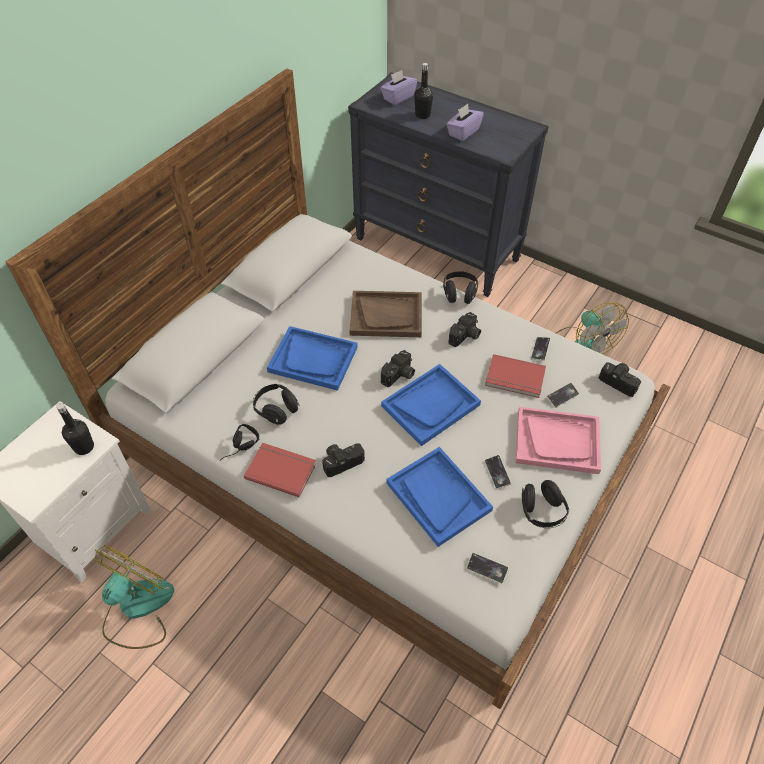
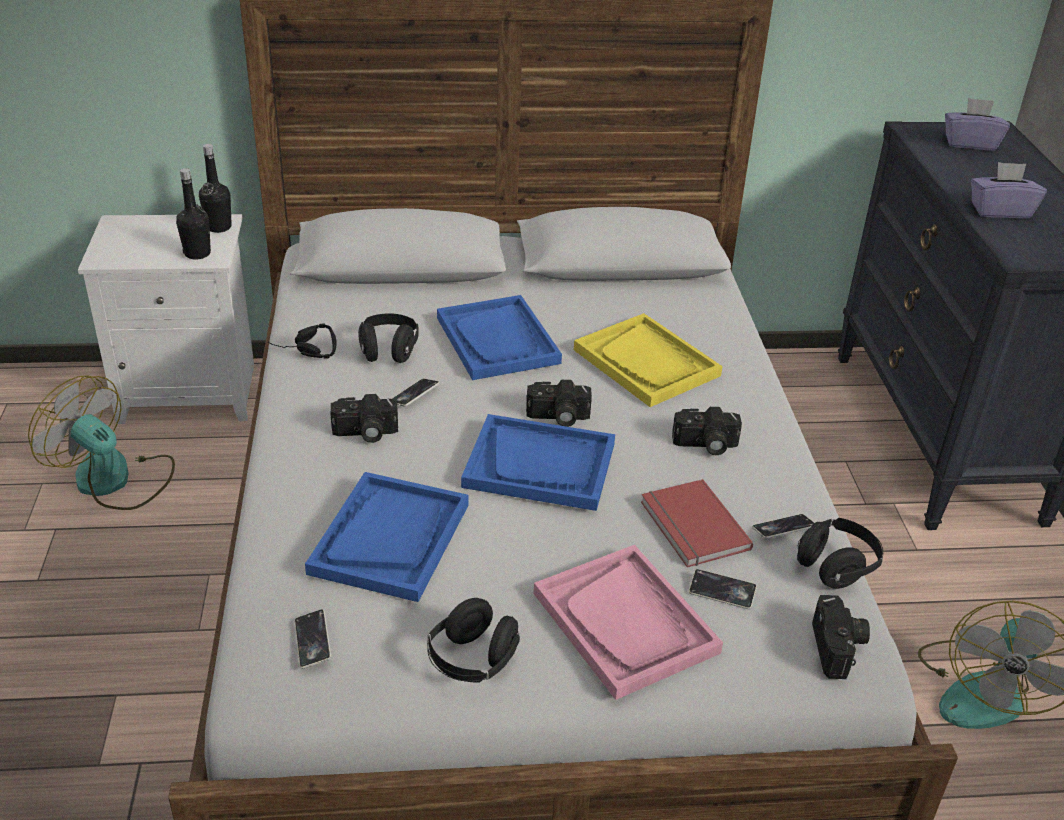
camera: 50 degrees right, 15 degrees down
(137, 609) = (114, 480): fan -> fan turned 135 degrees counterclockwise
(281, 469) = (304, 394): red book -> none
(342, 461) = (365, 433): camera -> camera turned 150 degrees clockwise
(386, 315) = (646, 363): brown tray -> yellow tray
(422, 115) = (972, 171): black bottle -> black bottle (219, 227)
(459, 294) = (776, 406): black headphones -> black headphones (836, 566)
(497, 473) = (494, 582): phone -> phone (414, 395)

